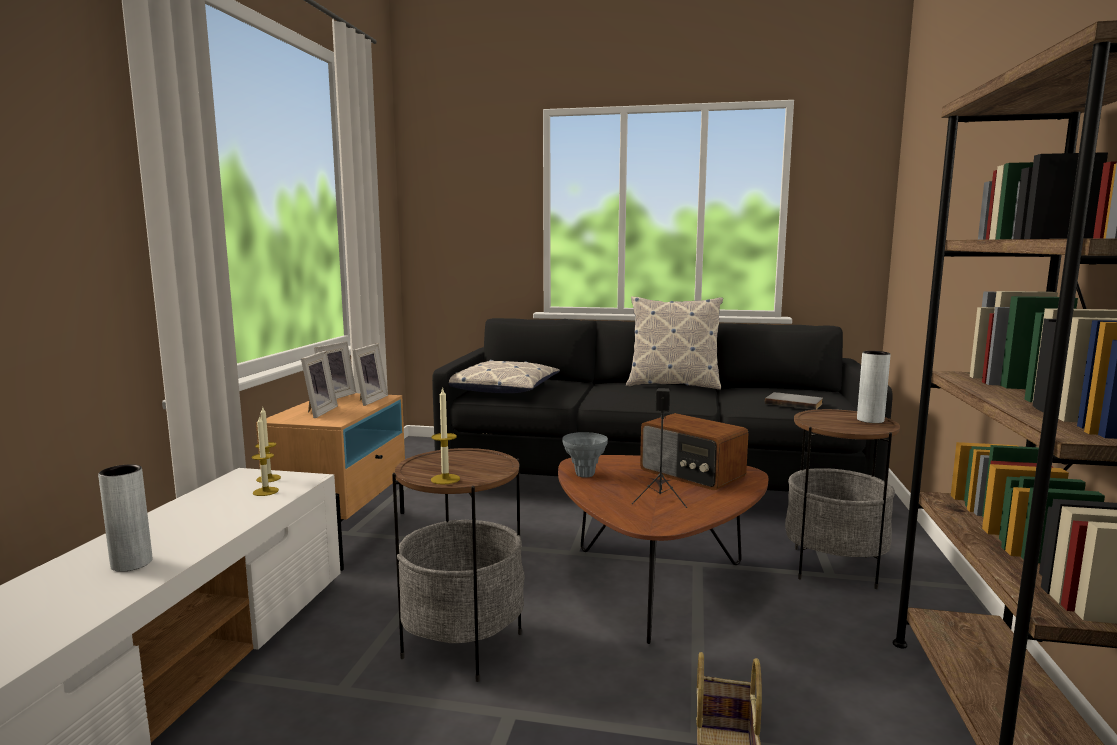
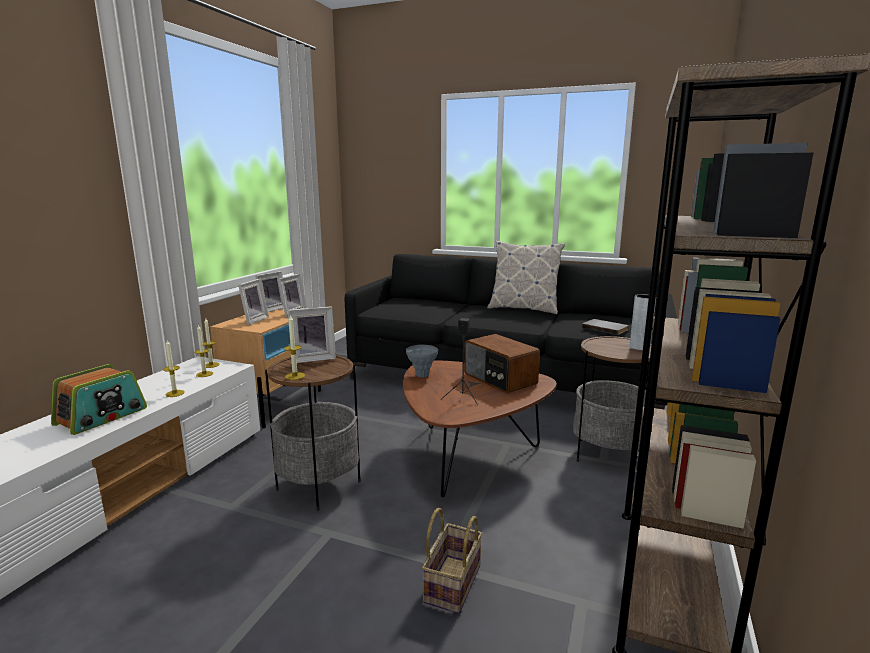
camera: 10 degrees right, 5 degrees up
(131, 563) = (102, 416): grey vase -> radio
(235, 521) = (175, 393): none -> candle
(453, 455) = (313, 358): none -> picture frame
(502, 388) = (396, 306): pillow -> none

